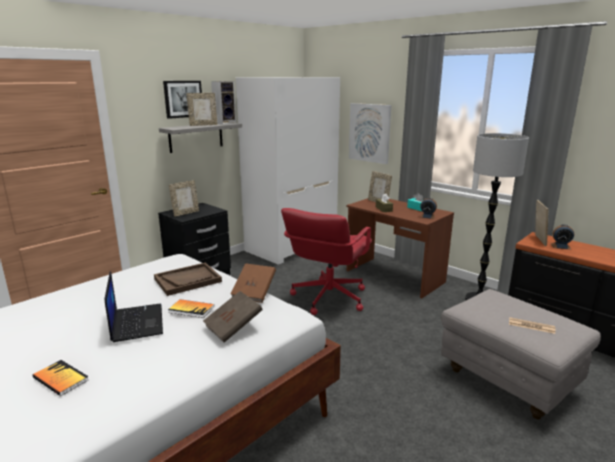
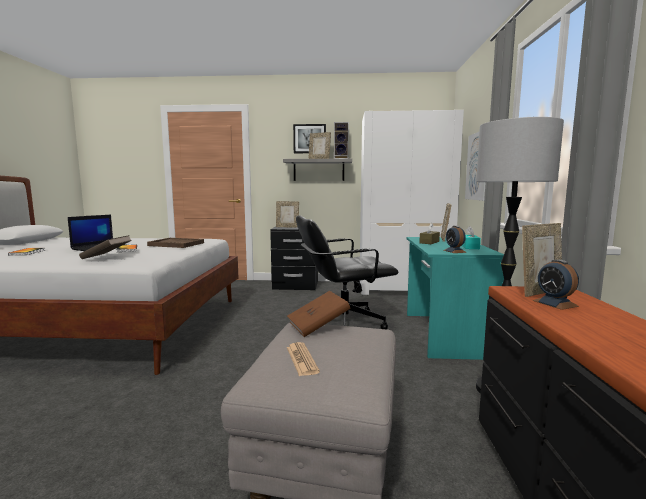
camera: 50 degrees right, 10 degrees down
(254, 292) = (174, 253): brown book -> brown book (318, 326)
(328, 298) = (343, 323): red office chair -> black office chair
(394, 277) = (443, 334): brown desk -> turquoise desk

